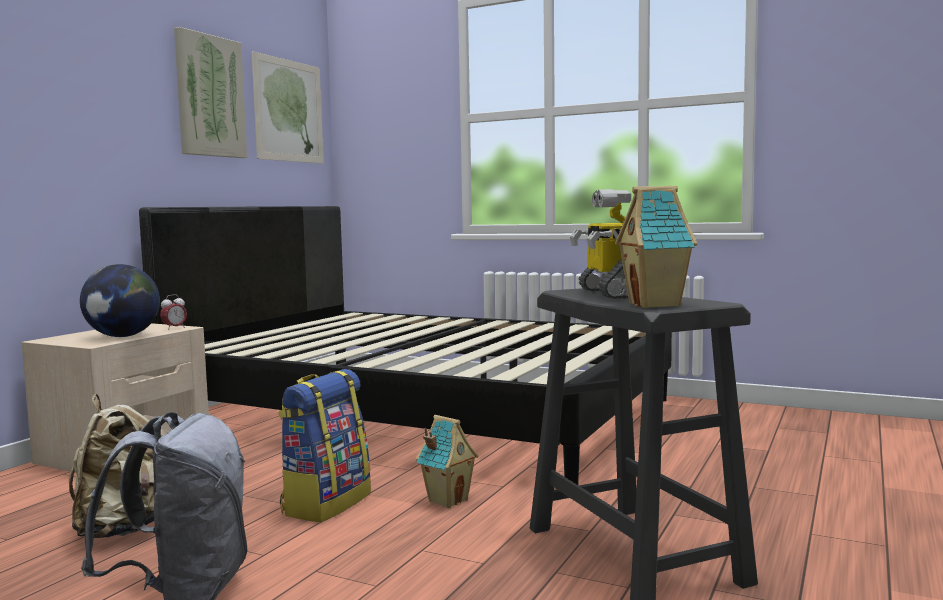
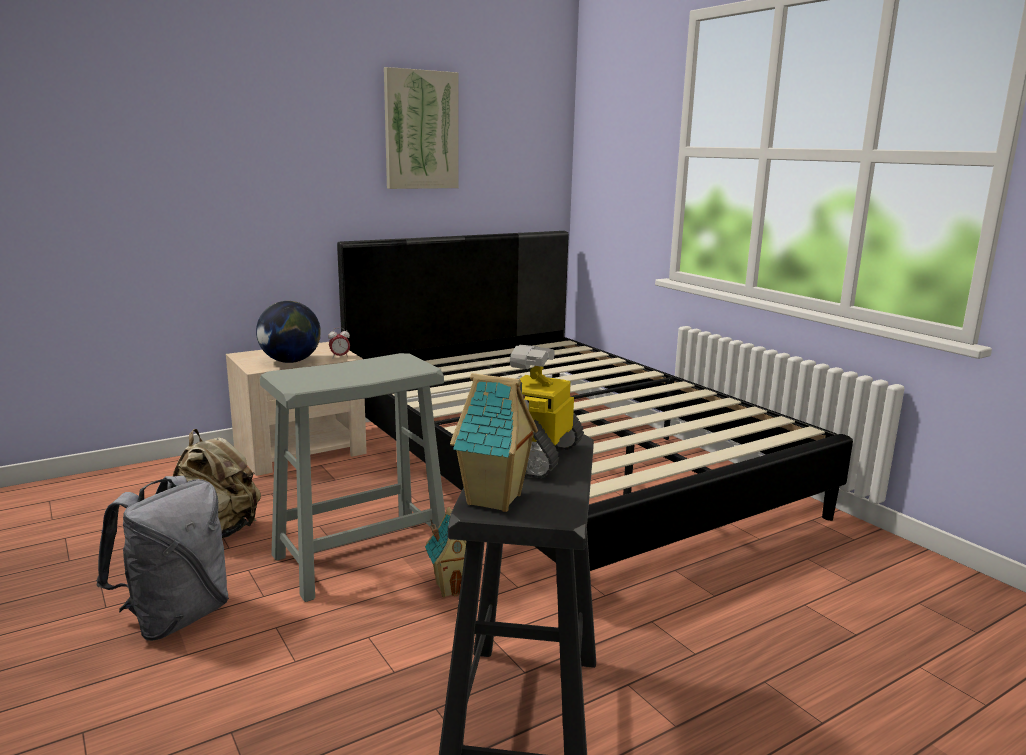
camera: 30 degrees right, 10 degrees up
(288, 111) = (516, 135): picture -> none
(326, 503) = (362, 556): backpack -> grey stool

